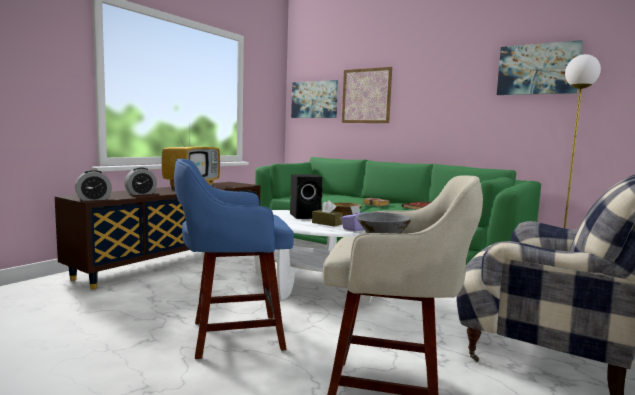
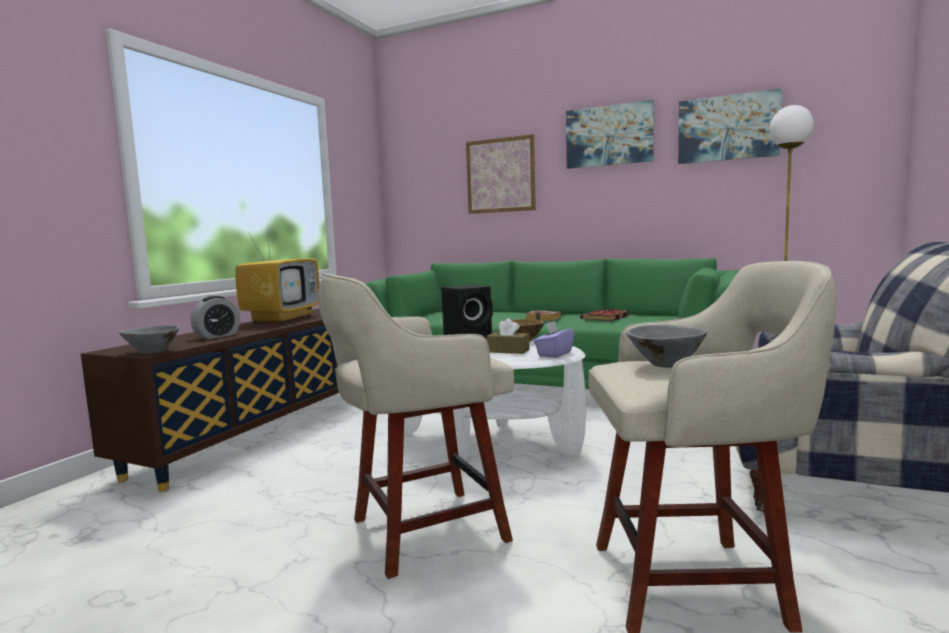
camera: 10 degrees left, 0 degrees up
(94, 199) = (152, 351): alarm clock -> grey bowl
(232, 336) = (421, 532): blue stool -> beige stool
(314, 99) = (426, 185): picture -> picture (609, 136)

